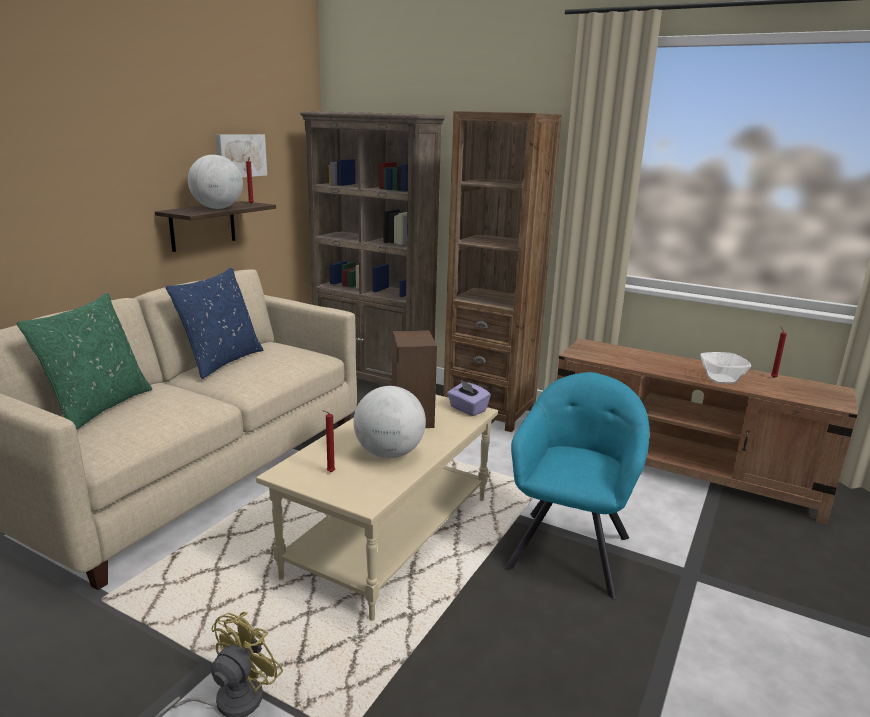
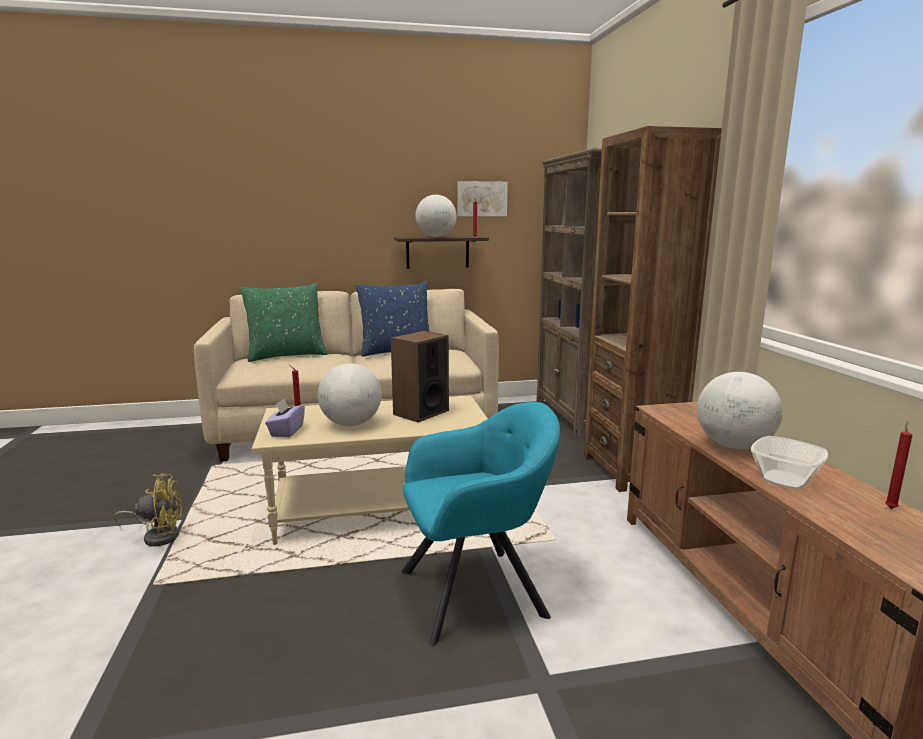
camera: 50 degrees right, 5 degrees down
(467, 409) = (472, 421): purple tissue box -> purple tissue box (286, 431)
(662, 366) = (734, 446): none -> globe

